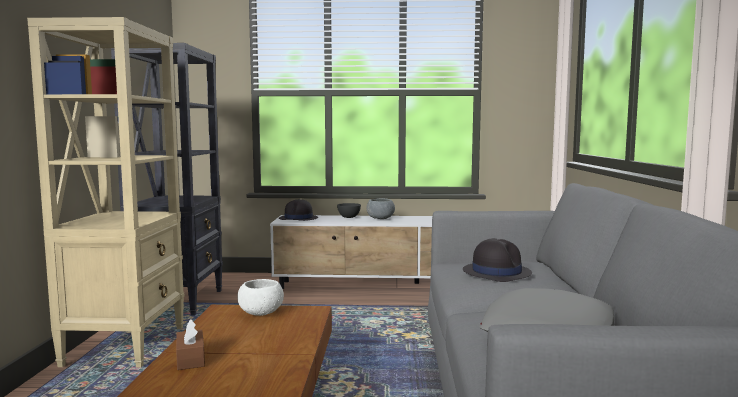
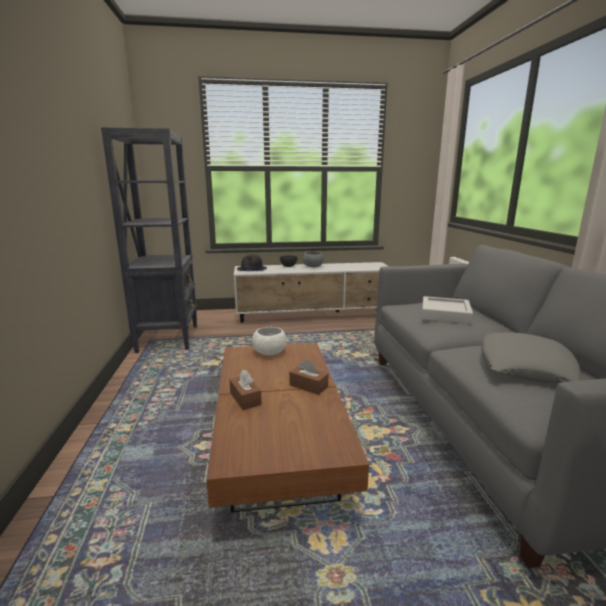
camera: 10 degrees left, 10 degrees up
(126, 345) = (148, 379): beige bookcase -> none
(280, 351) = (308, 386): none -> brown tissue box
(496, 272) = (445, 314): black hat -> grey tray

